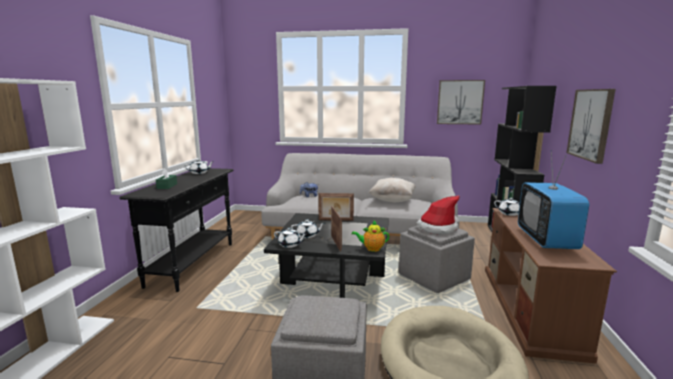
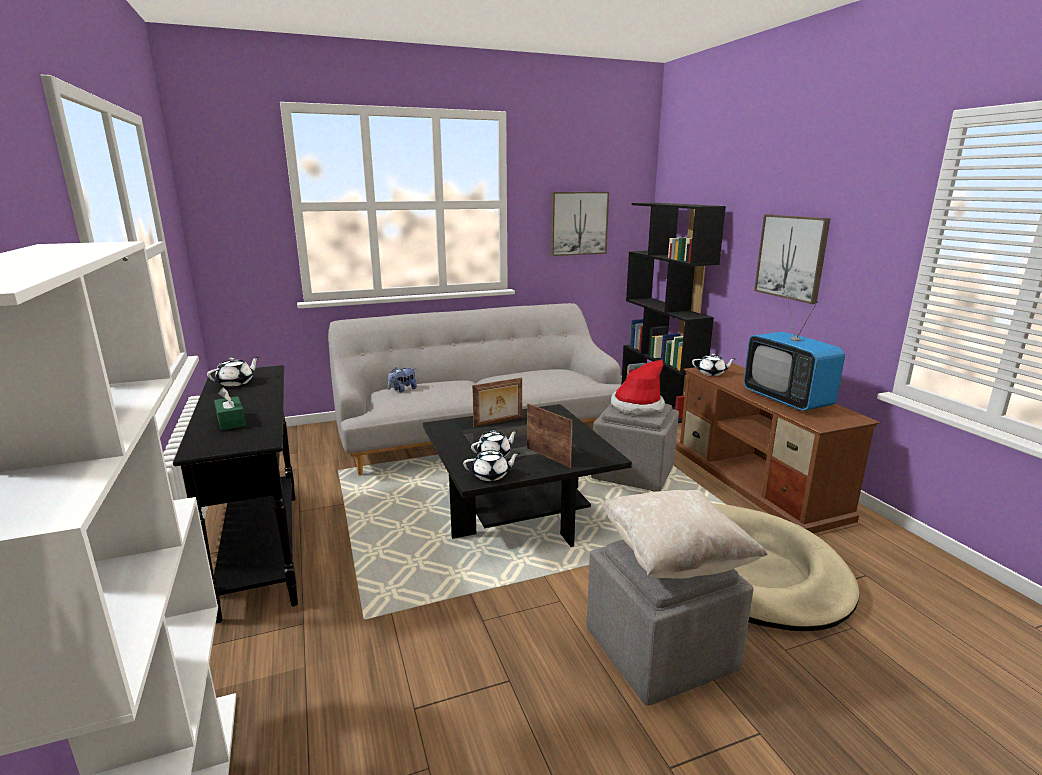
camera: 30 degrees left, 5 degrees up
(371, 249) = (602, 454): teapot -> none
(392, 200) = (530, 376): beige pillow -> beige pillow (674, 559)

